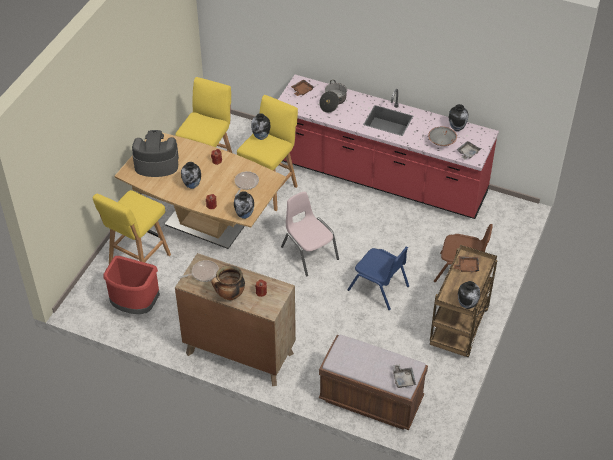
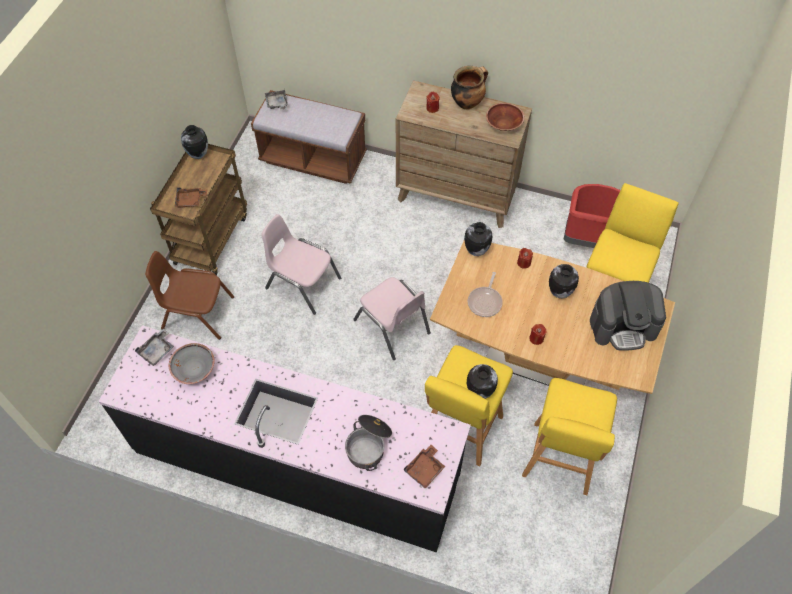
camera: 175 degrees right, 10 degrees up
(203, 273) = (504, 125): frying pan -> brown bowl
(378, 288) = (302, 283): blue chair -> pink chair
(380, 179) = (296, 464): red counter -> black counter
(457, 128) = (165, 401): vase -> none

